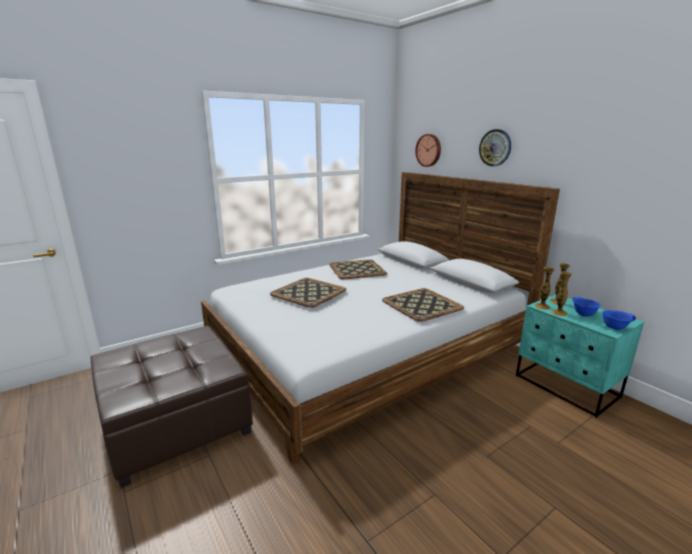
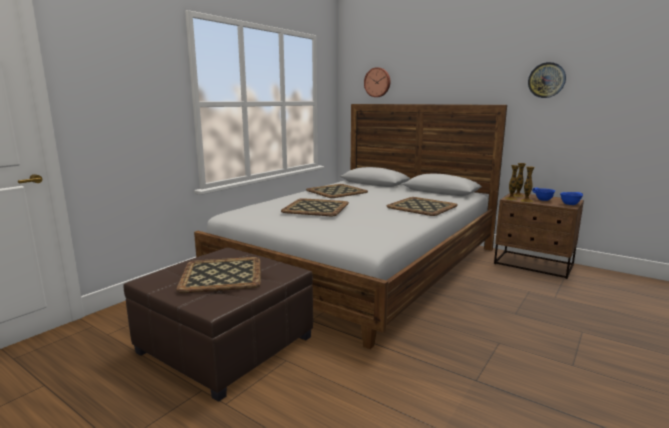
camera: 20 degrees left, 5 degrees down
(167, 361) = (222, 274): none -> tray
(495, 147) = (445, 76): wall clock -> wall clock (546, 80)
(566, 387) = (533, 265): turquoise nightstand -> brown nightstand

